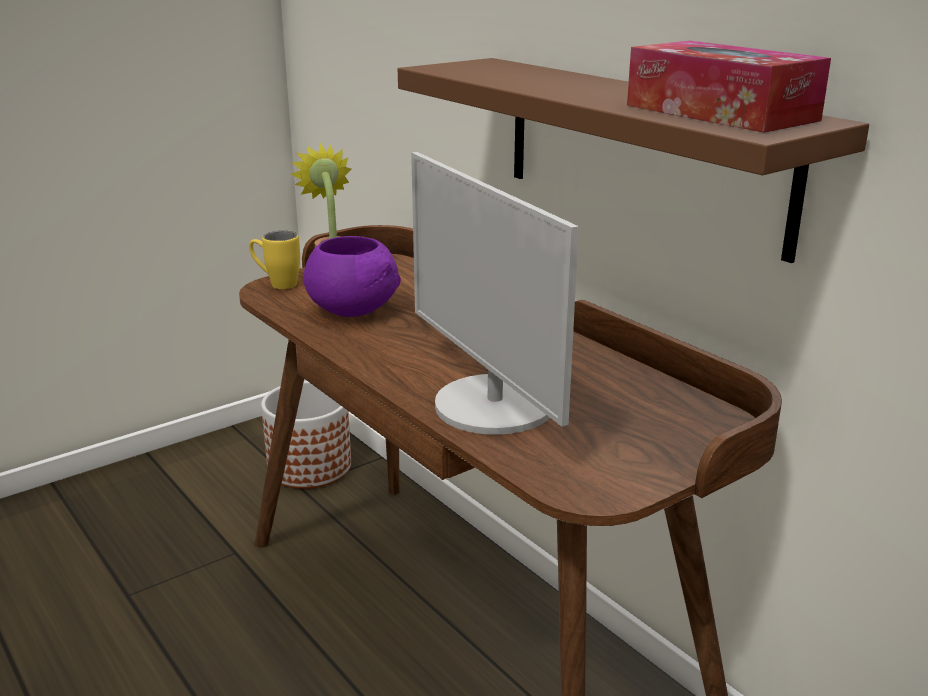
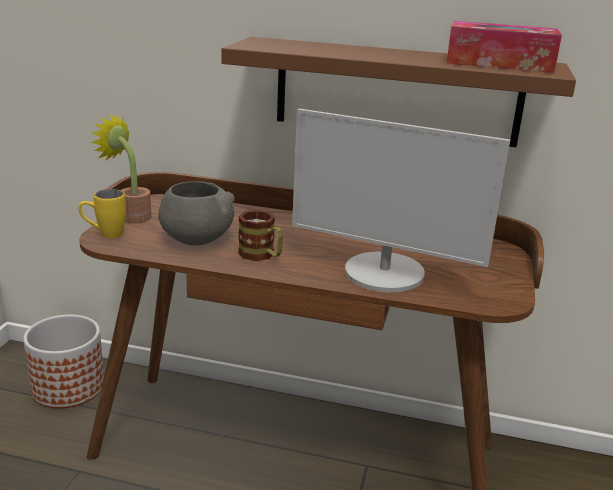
camera: 40 degrees left, 0 degrees up
(352, 310) = (196, 239): purple bowl -> grey bowl
(388, 345) = (261, 255): none -> mug

